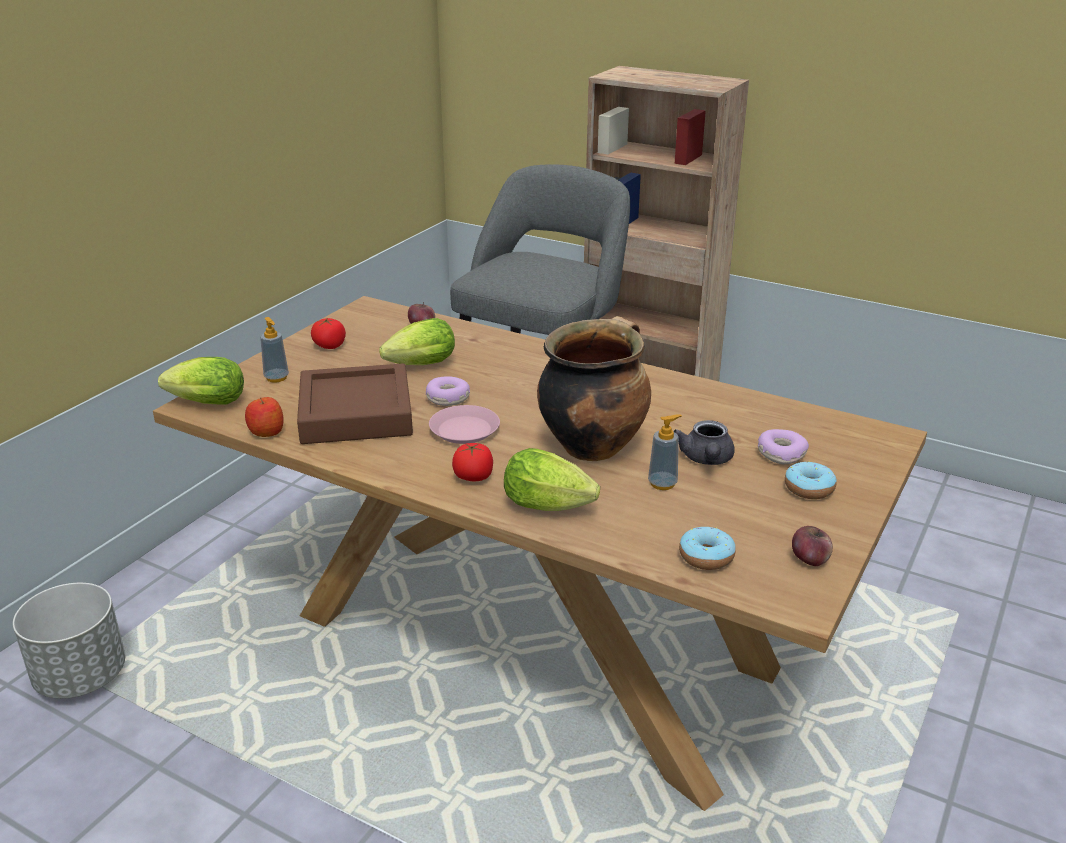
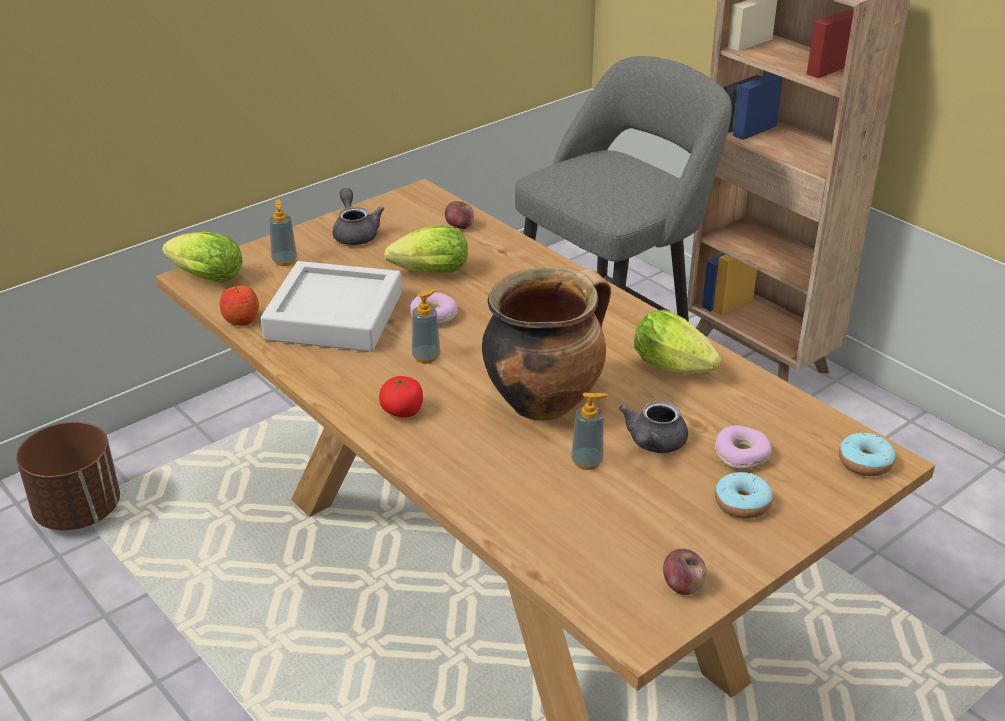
camera: 20 degrees right, 5 degrees up
(81, 676) = (79, 511): grey planter -> brown planter
(329, 346) = (355, 233): tomato -> grey teapot
(356, 413) = (334, 316): brown tray -> grey tray
(464, 430) = (426, 357): pink plate -> soap dispenser
(552, 507) = (458, 462): lettuce -> lettuce (677, 369)
(706, 557) = (575, 555): donut -> donut (865, 463)

